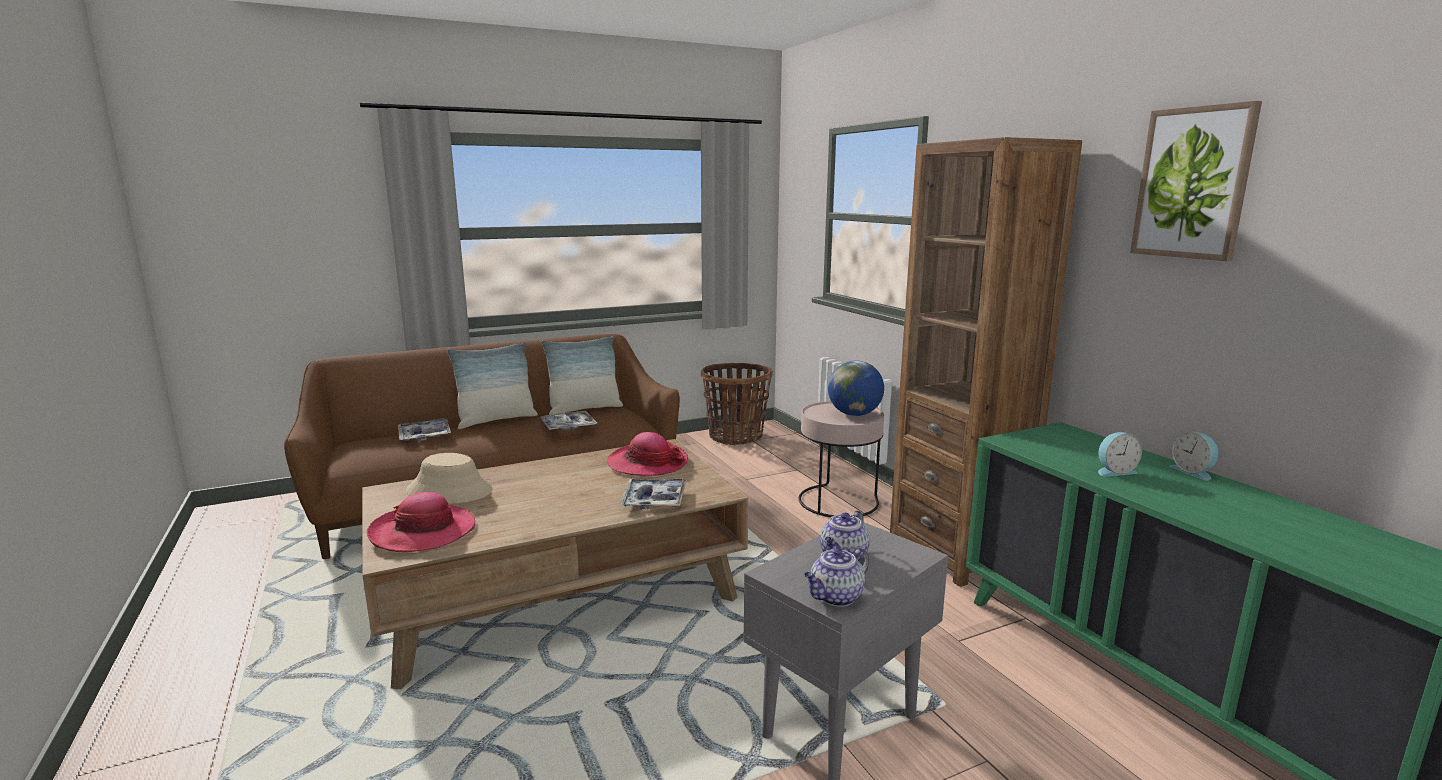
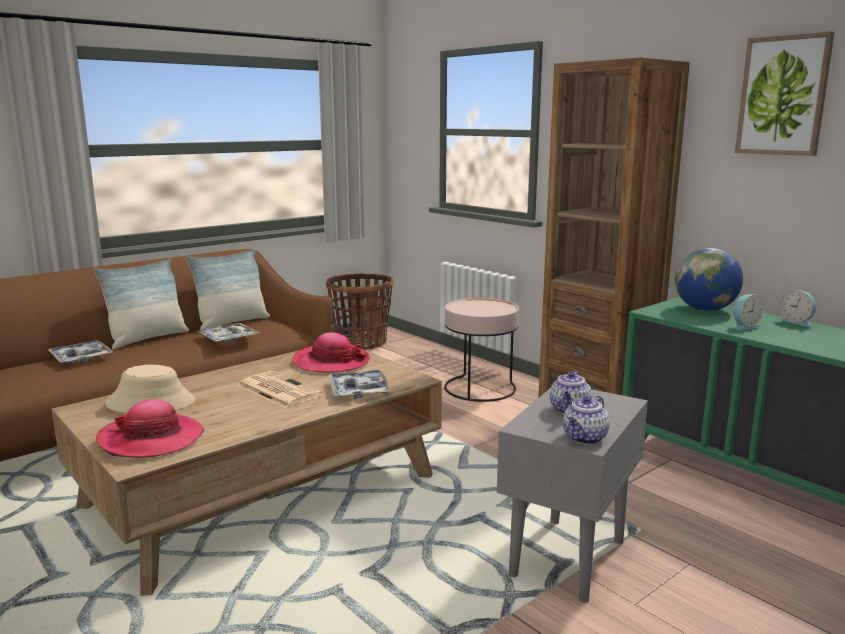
camera: 15 degrees left, 0 degrees up
(574, 490) = (278, 390): none -> newspaper
(854, 414) = (492, 308): globe -> globe (705, 310)

